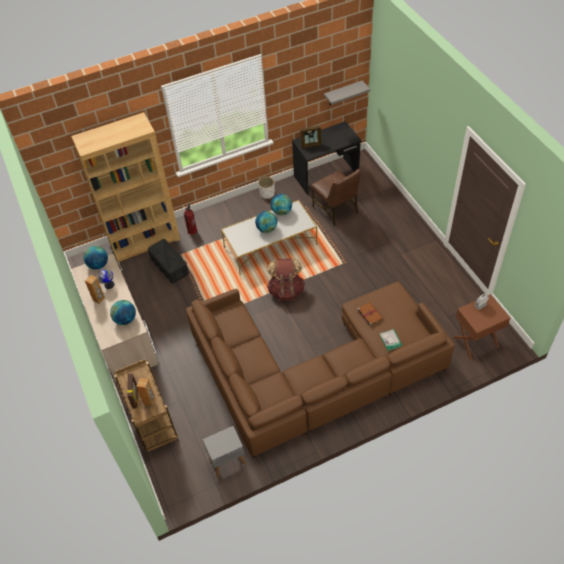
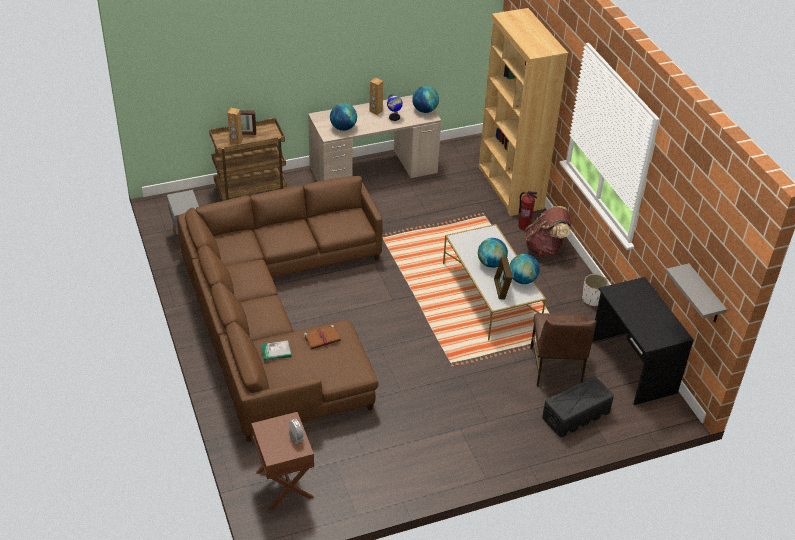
camera: 90 degrees right, 10 degrees down
(169, 266) = (465, 206): black storage box -> black storage box (575, 415)
(286, 290) = (410, 303): brown backpack -> brown backpack (545, 248)
(311, 144) = (633, 295): picture frame -> picture frame (501, 289)
(336, 210) = (556, 368): brown chair -> brown chair turned 60 degrees counterclockwise

